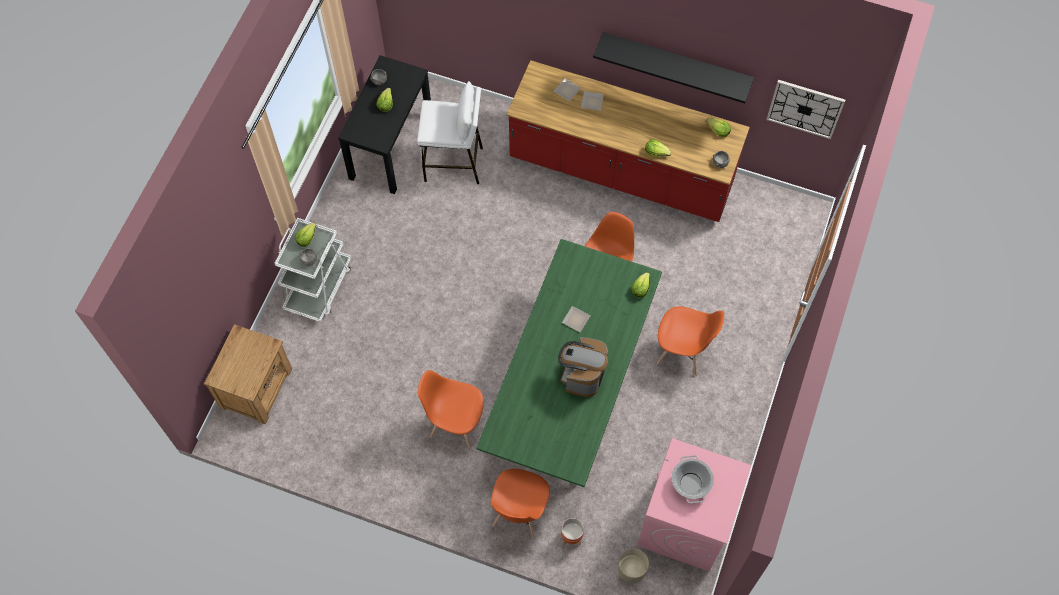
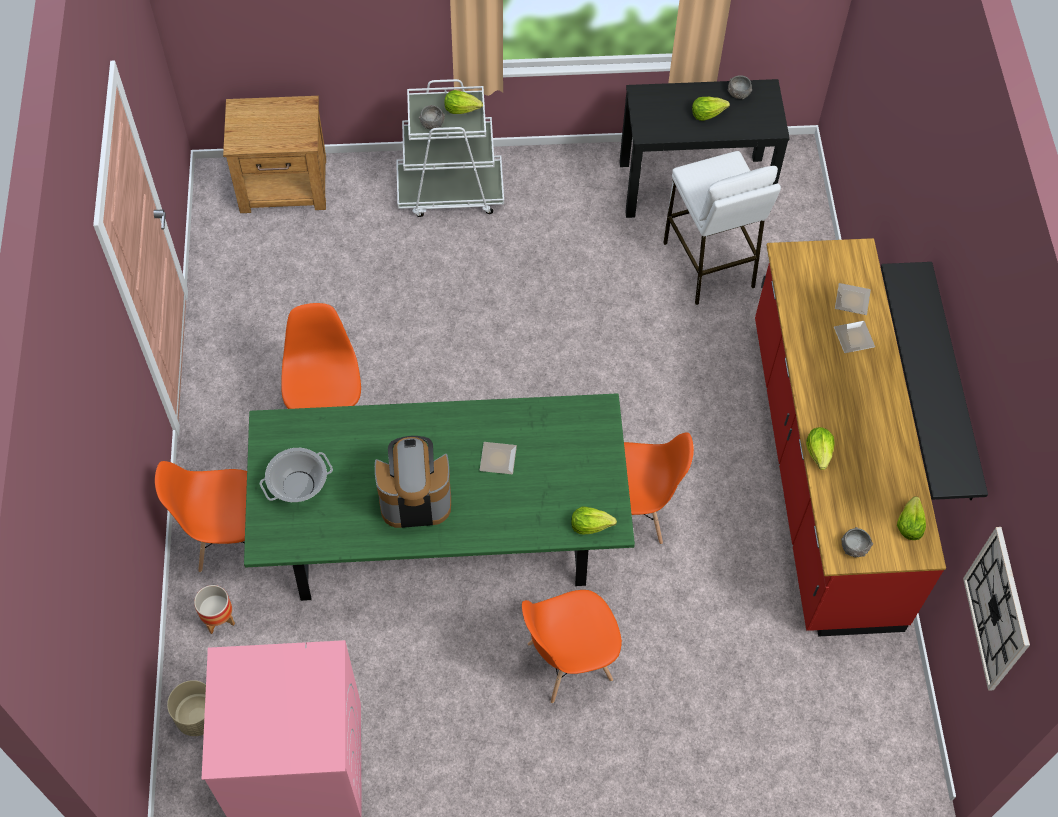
camera: 65 degrees right, 5 degrees down
(682, 352) = (568, 662): orange chair -> orange chair turned 75 degrees clockwise
(690, 483) = (280, 692): cooking pot -> cooking pot (298, 485)

